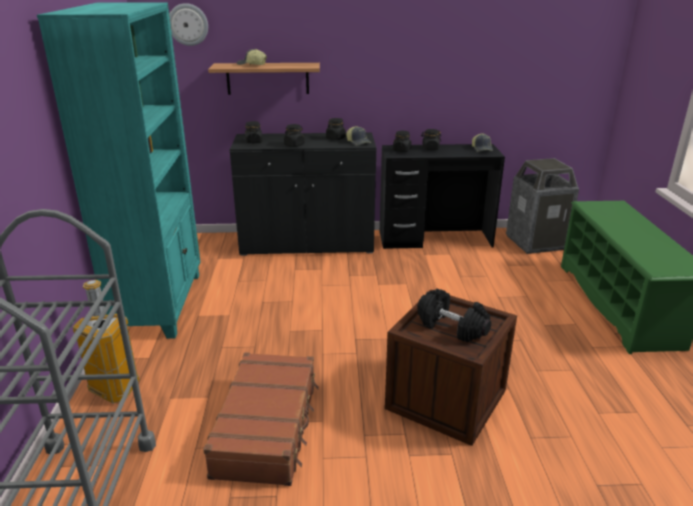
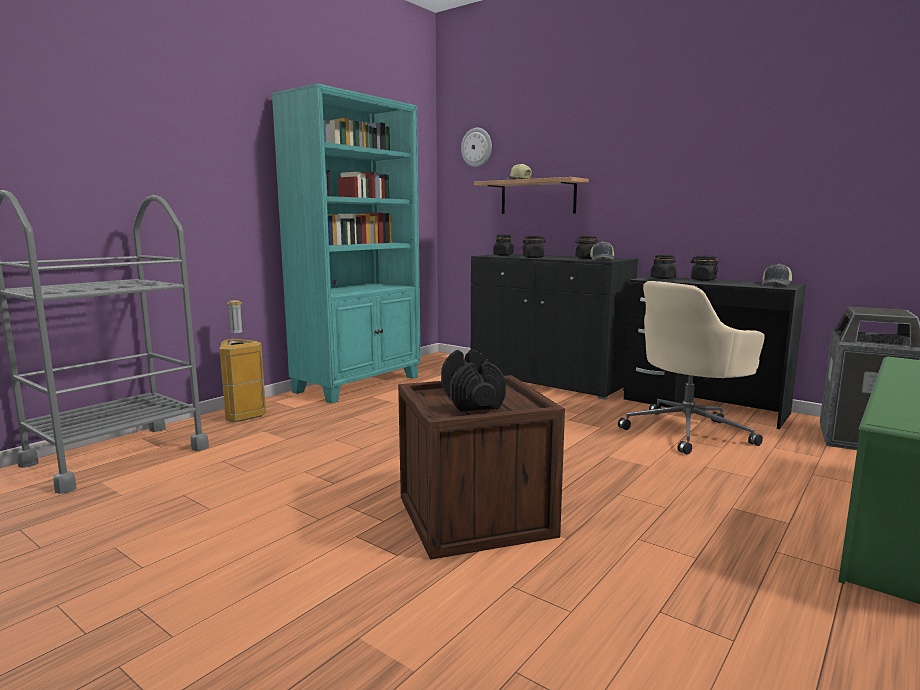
camera: 40 degrees right, 15 degrees down
(268, 427) = (288, 470): brown suitcase -> none
(455, 268) = (688, 431): none -> beige office chair

